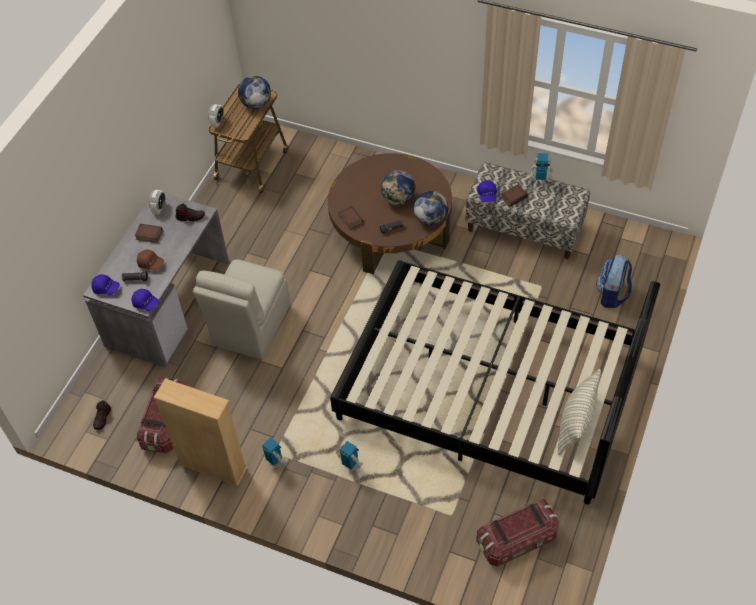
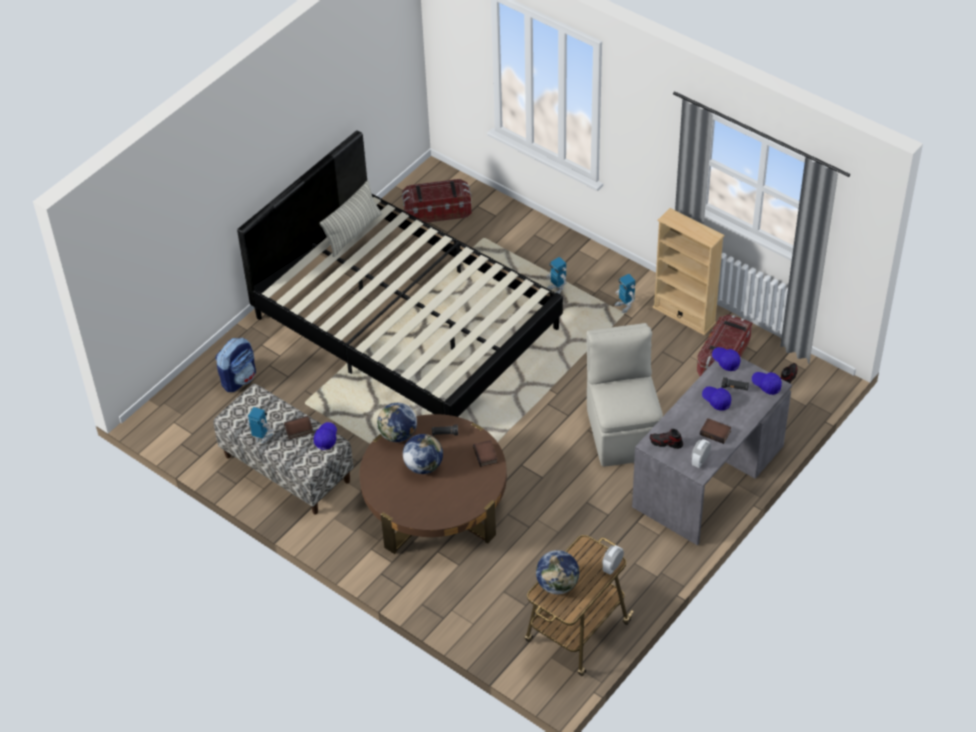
camera: 165 degrees left, 5 degrees down
(151, 264) = (716, 400): brown cap -> blue cap
(250, 327) = (623, 431): beige chair -> beige chair turned 45 degrees counterclockwise

